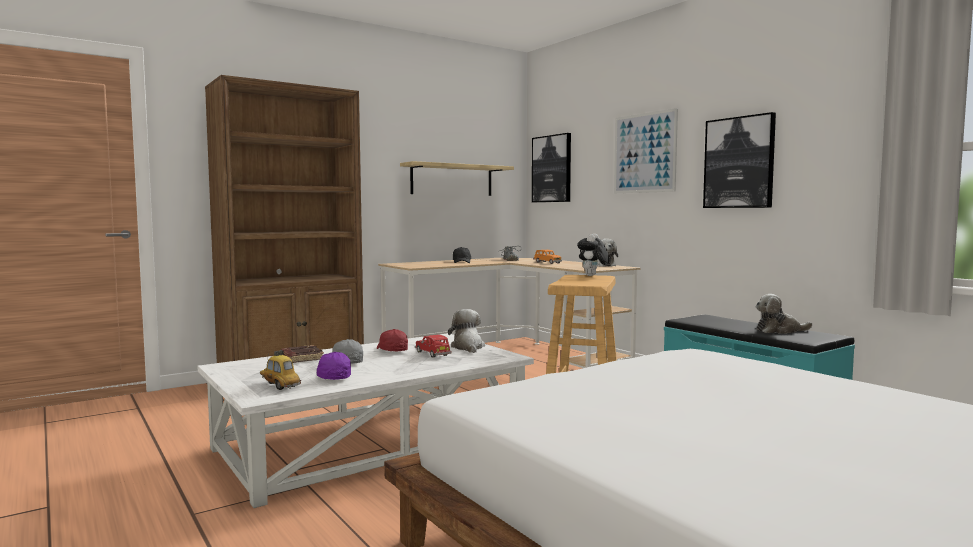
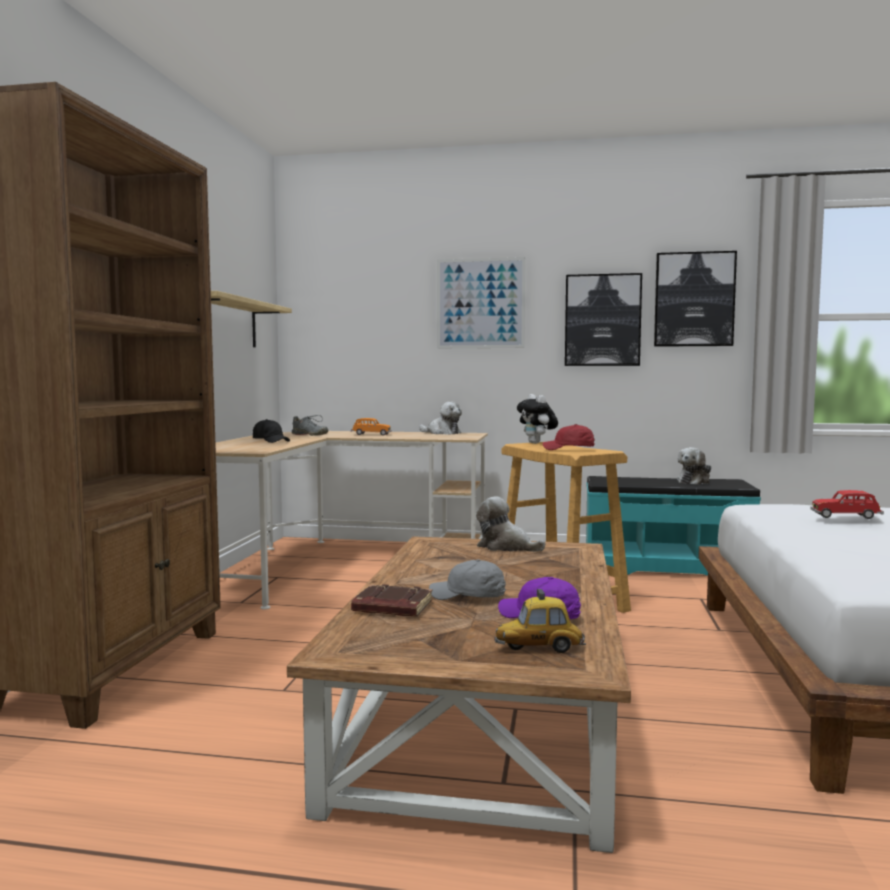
camera: 45 degrees left, 0 degrees up
(370, 444) = (488, 710): white coffee table -> brown coffee table
(391, 350) = (449, 569): red cap -> red cap (569, 449)
(432, 354) = (509, 562): red toy car -> red toy car (845, 516)
(552, 169) = (329, 315): picture -> picture (694, 299)

